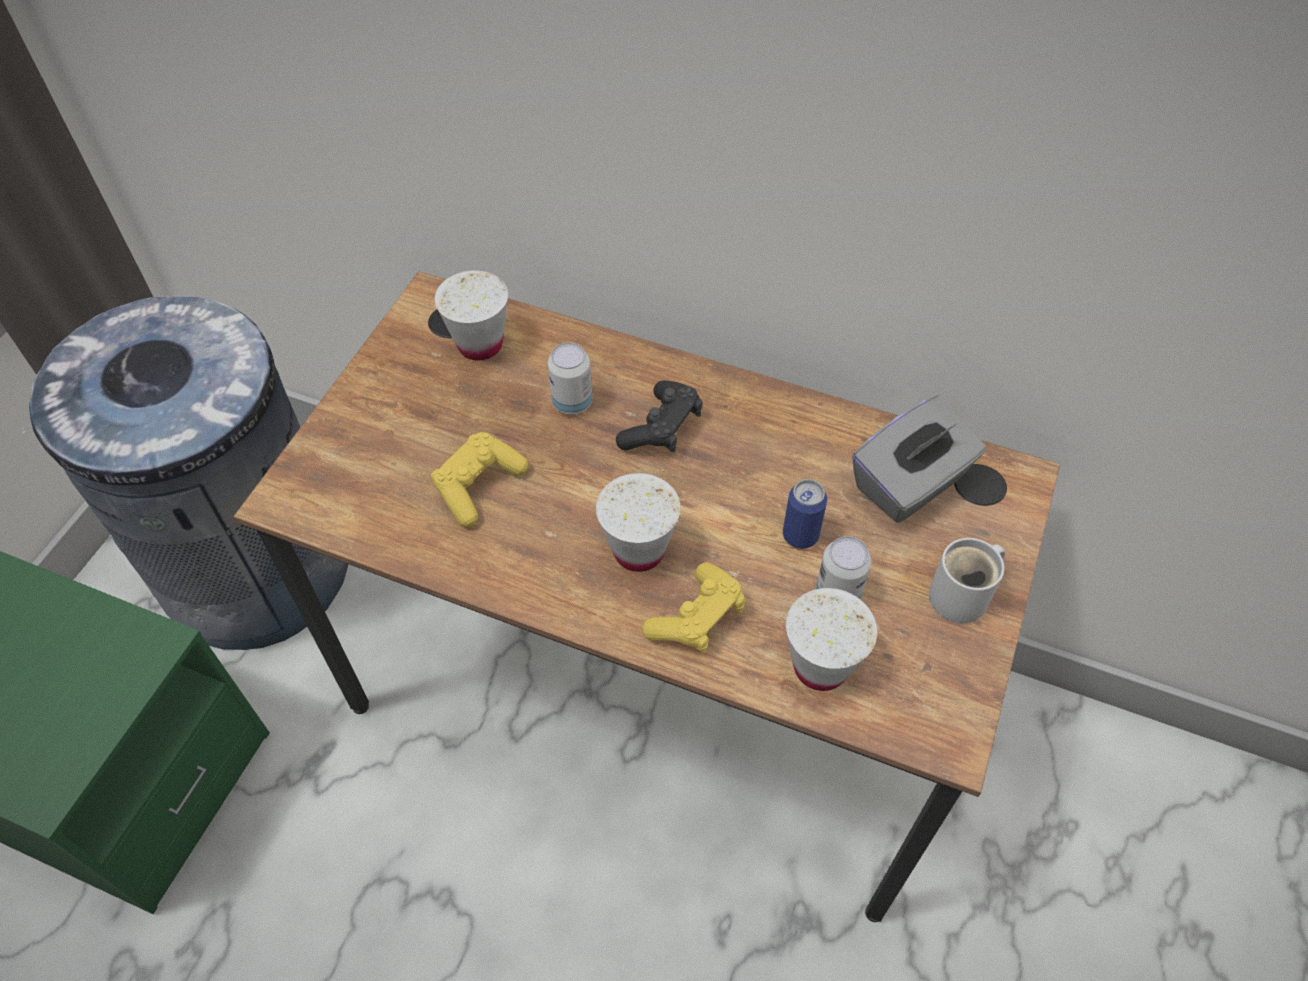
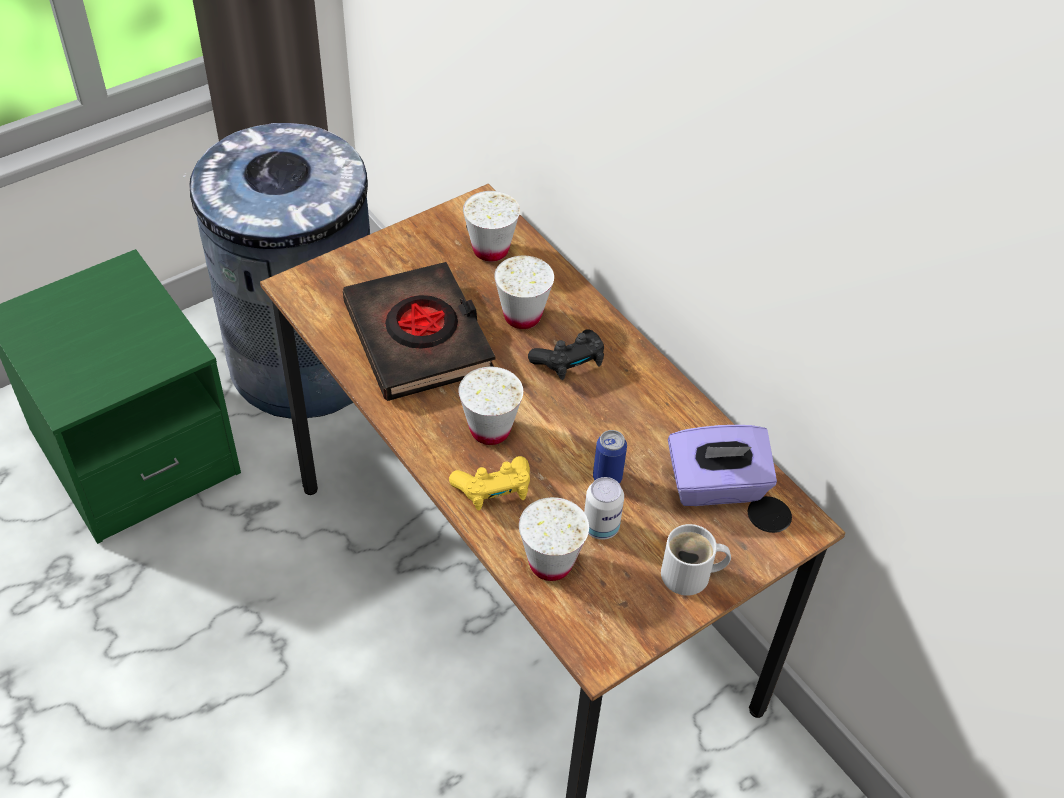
camera: 30 degrees right, 5 degrees down
(478, 486) = (419, 338): yellow game controller -> black book
(572, 402) = (522, 316): can -> white cup
(910, 484) = (716, 486): grey tissue box -> purple tissue box

